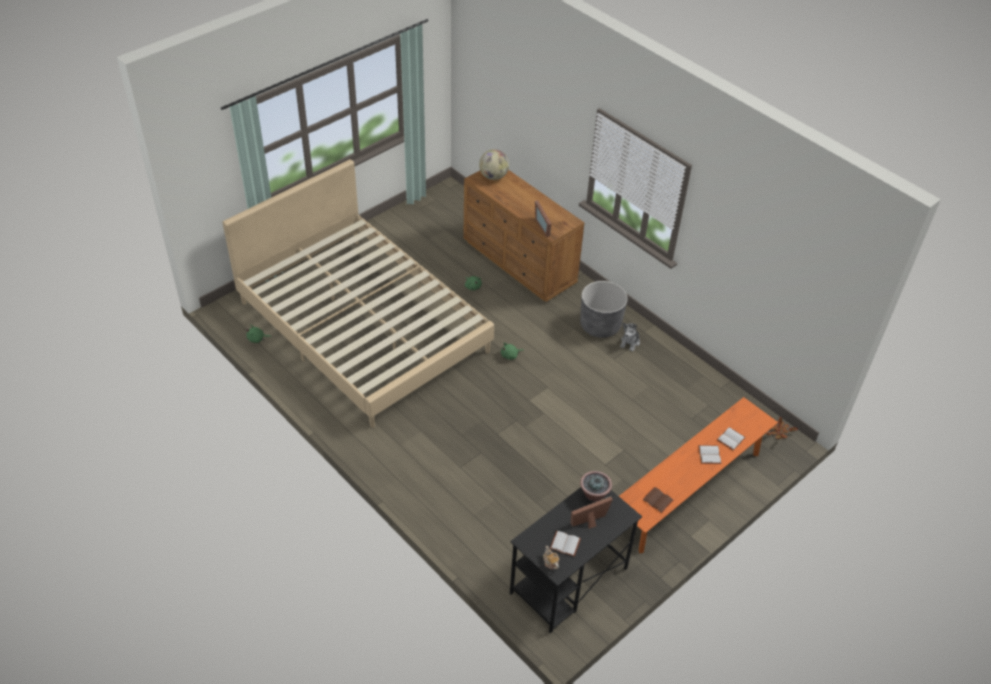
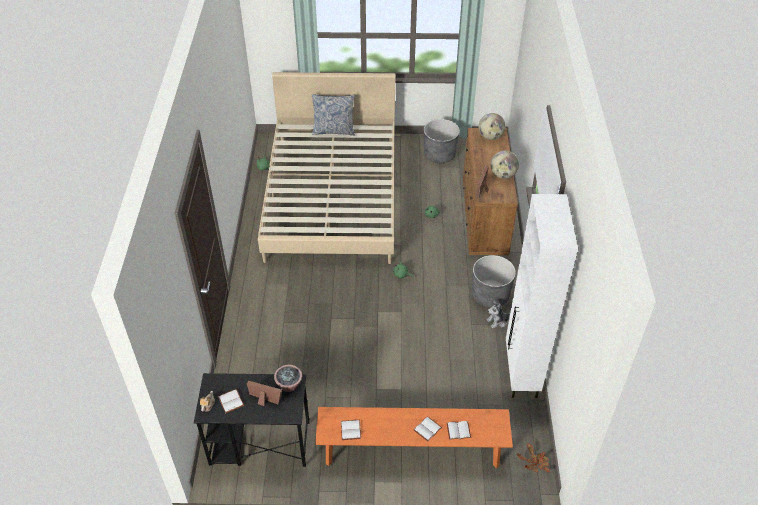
camera: 45 degrees right, 0 degrees up
(310, 255) = (334, 130): none -> pillow
(414, 227) = (439, 155): none -> grey planter
(544, 205) = (503, 175): none -> globe
(658, 500) = (351, 430): brown book -> white book
(693, 371) = (521, 373): none -> white cabinet

